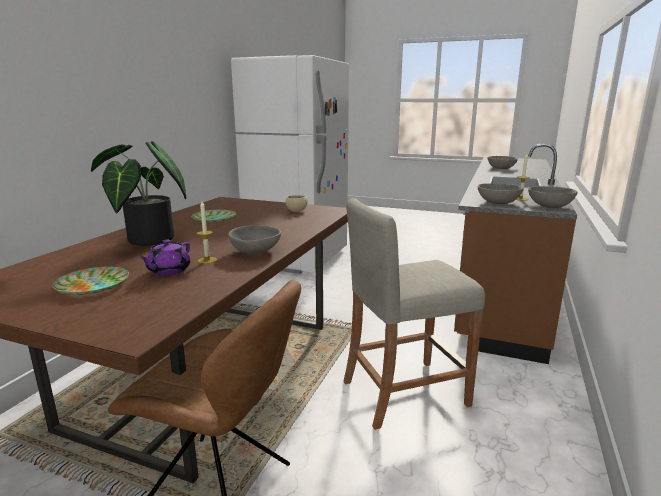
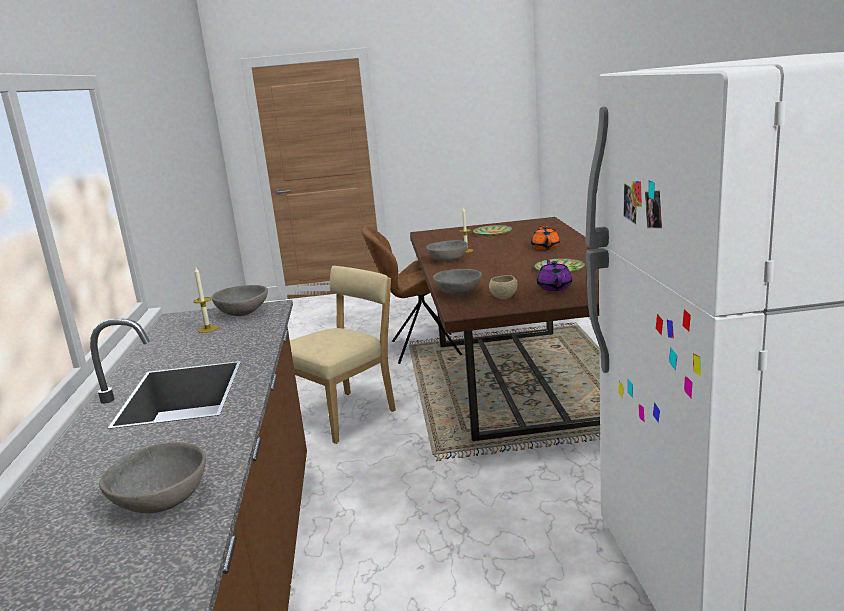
camera: 155 degrees right, 0 degrees up
(146, 241) = (545, 247): potted plant -> orange teapot
(168, 271) = (473, 243): purple teapot -> purple teapot (554, 287)
(404, 392) = (346, 414): beige stool -> beige chair
(550, 206) = (180, 321): grey bowl -> grey bowl (458, 293)

